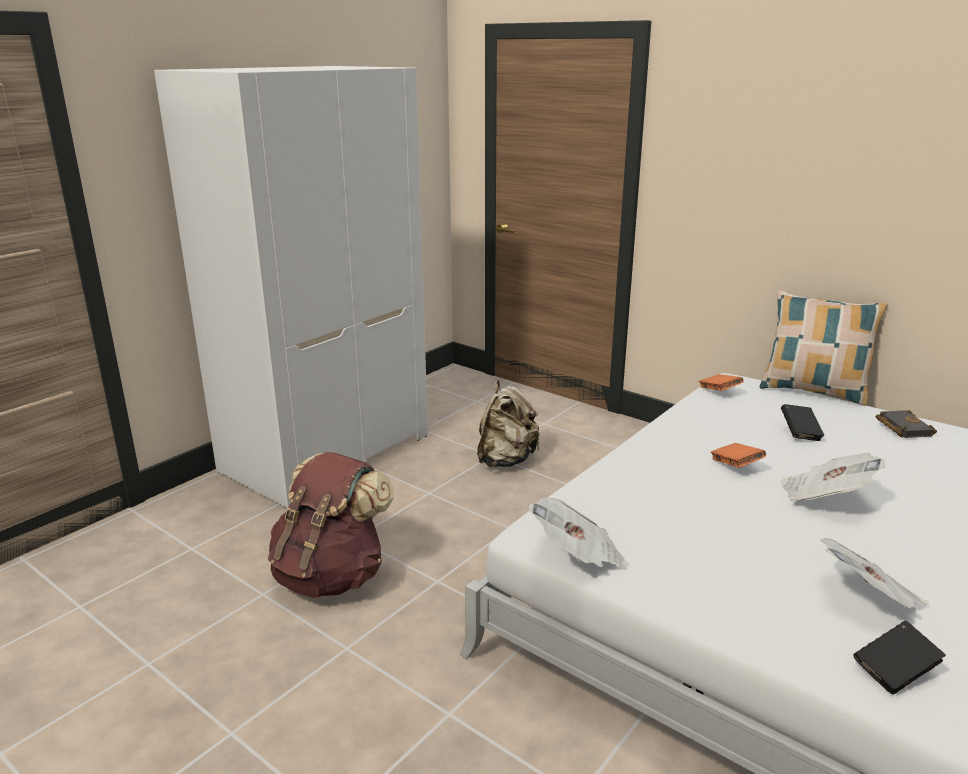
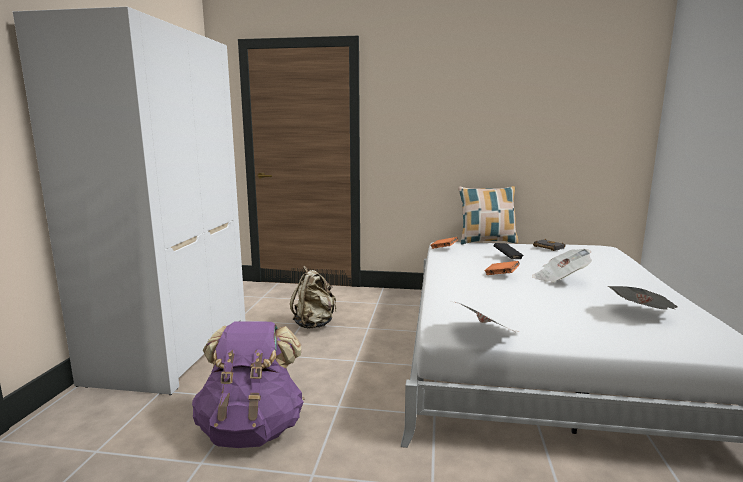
camera: 30 degrees left, 10 degrees down
(332, 575) = (252, 429): brown backpack -> purple backpack
(895, 671) = (699, 340): black book -> none

